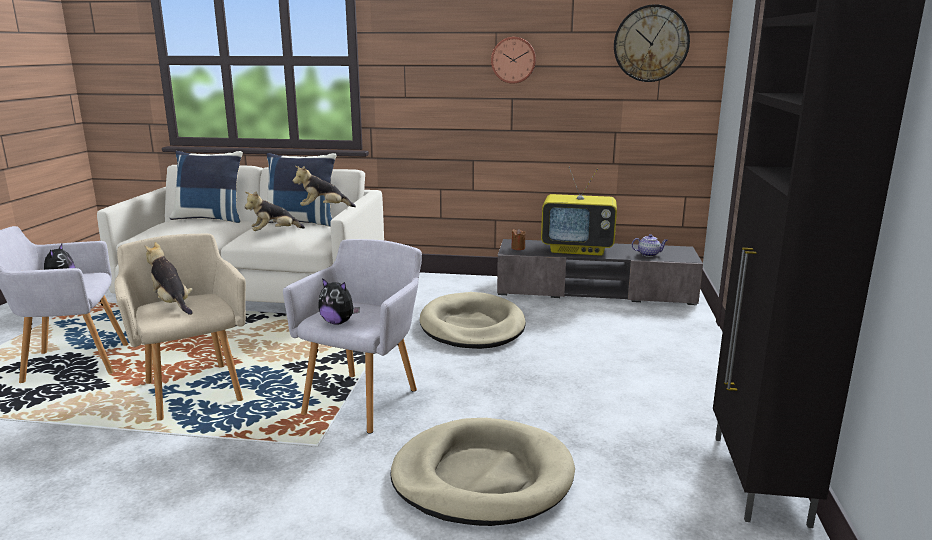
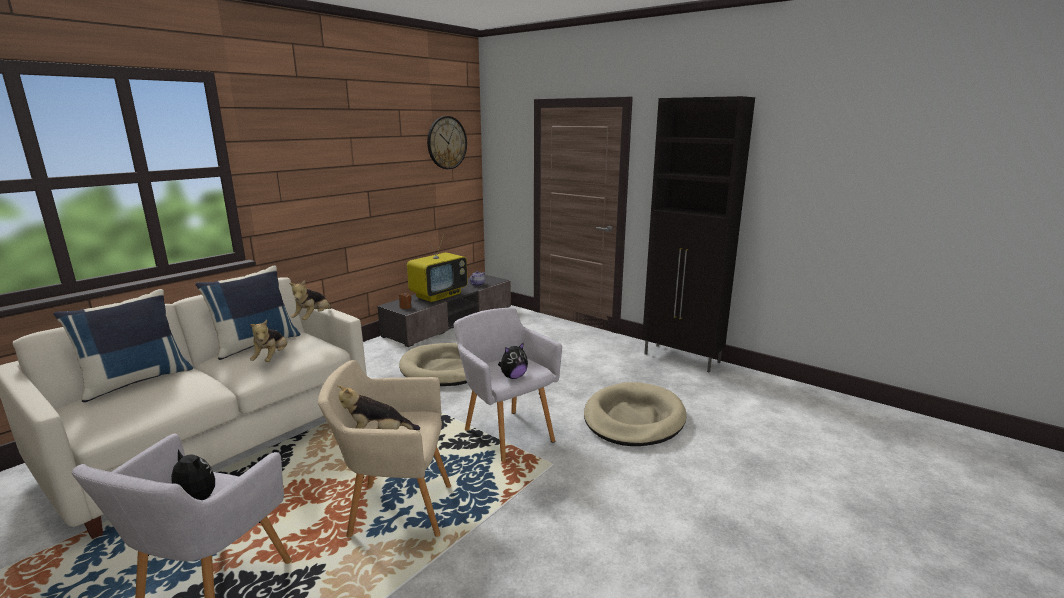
camera: 60 degrees left, 0 degrees up
(513, 60) = (367, 160): wall clock -> none

